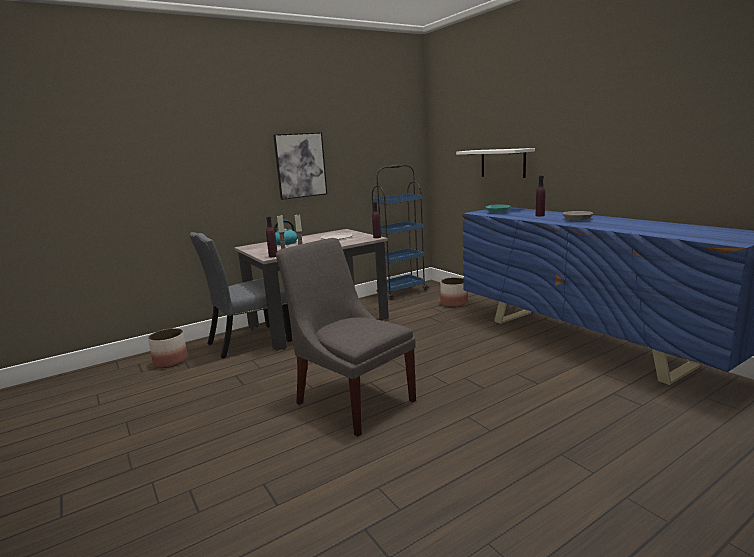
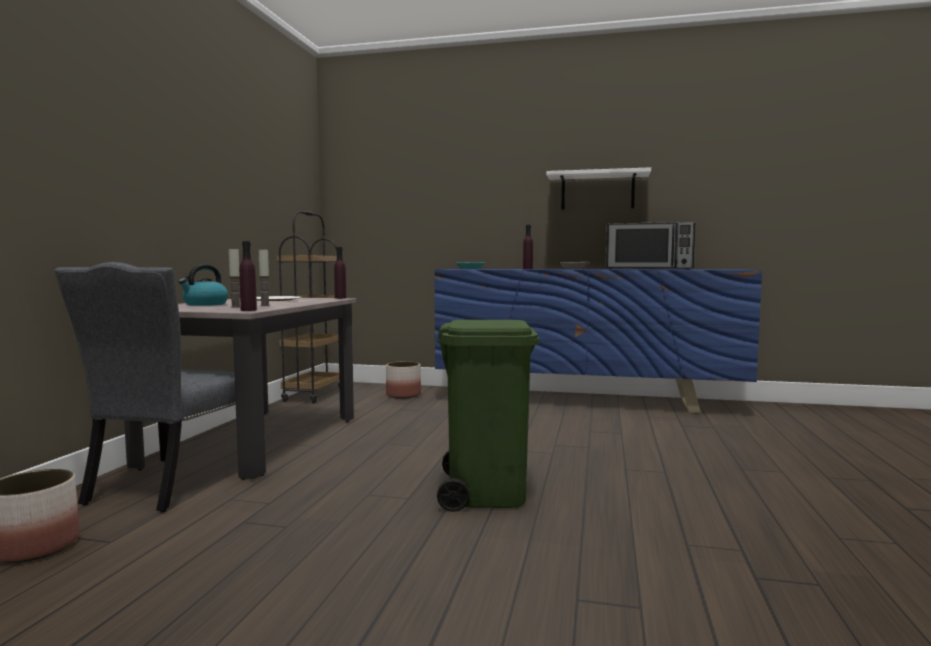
camera: 45 degrees left, 10 degrees down
(300, 165) = (200, 187): picture -> none
(352, 399) = (486, 492): grey chair -> green trash can
(401, 293) = (313, 396): blue cart -> brown cart
(503, 163) = (450, 218): white shelf -> white shelf (597, 191)
(650, 225) = (648, 269): none -> microwave

